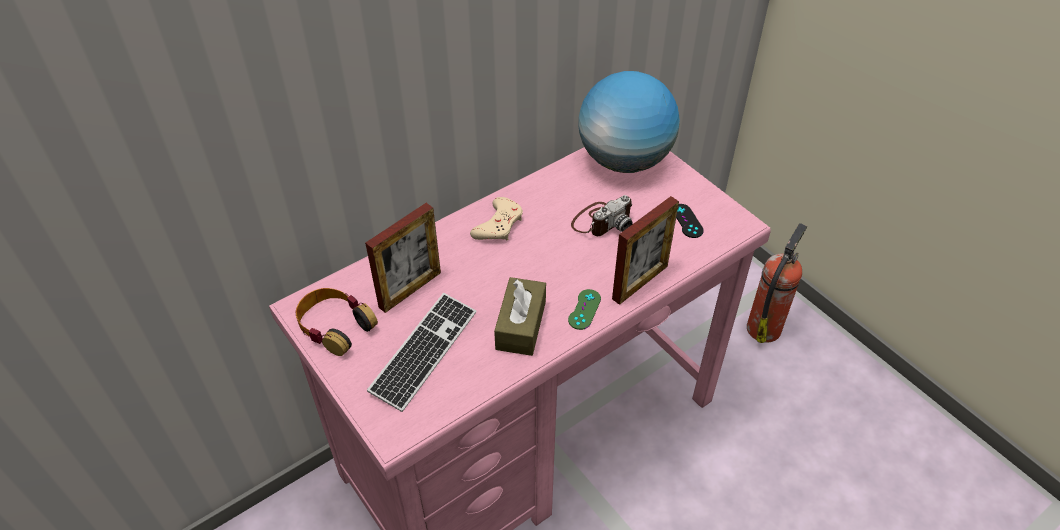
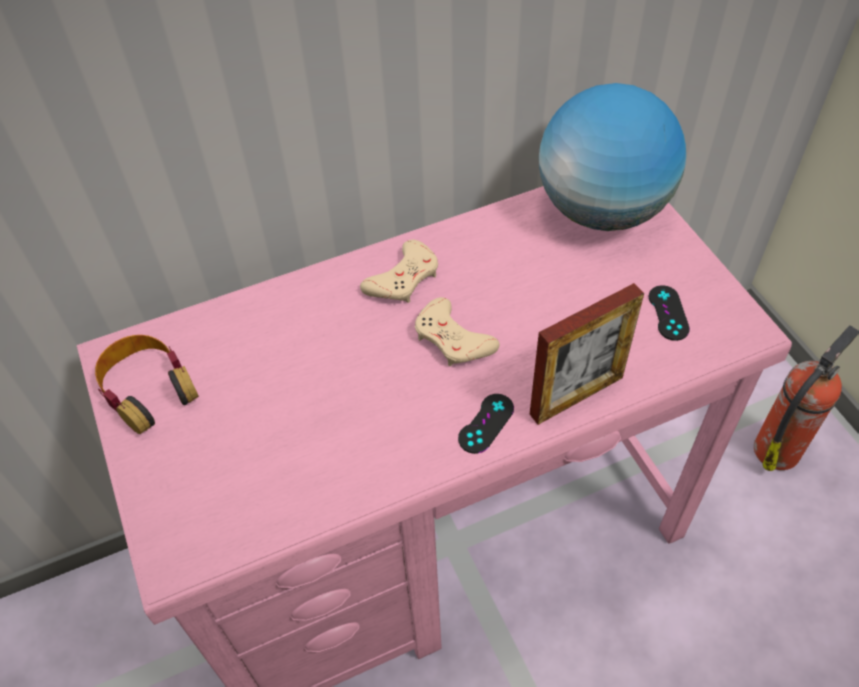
camera: 15 degrees right, 5 degrees up
(410, 290) = (259, 353): picture frame -> none
(424, 352) = (249, 448): keyboard -> none
(521, 325) = (391, 431): brown tissue box -> none
(546, 259) = (453, 339): none -> beige game controller
(584, 309) = (486, 423): green game controller -> black game controller
(602, 221) = (546, 294): camera -> none

